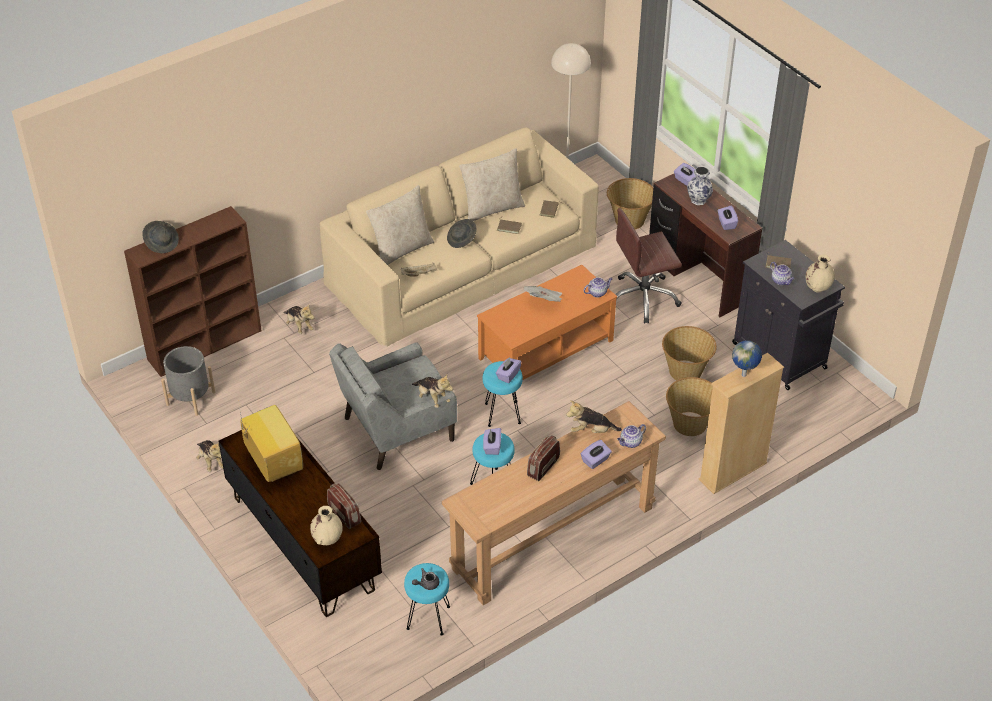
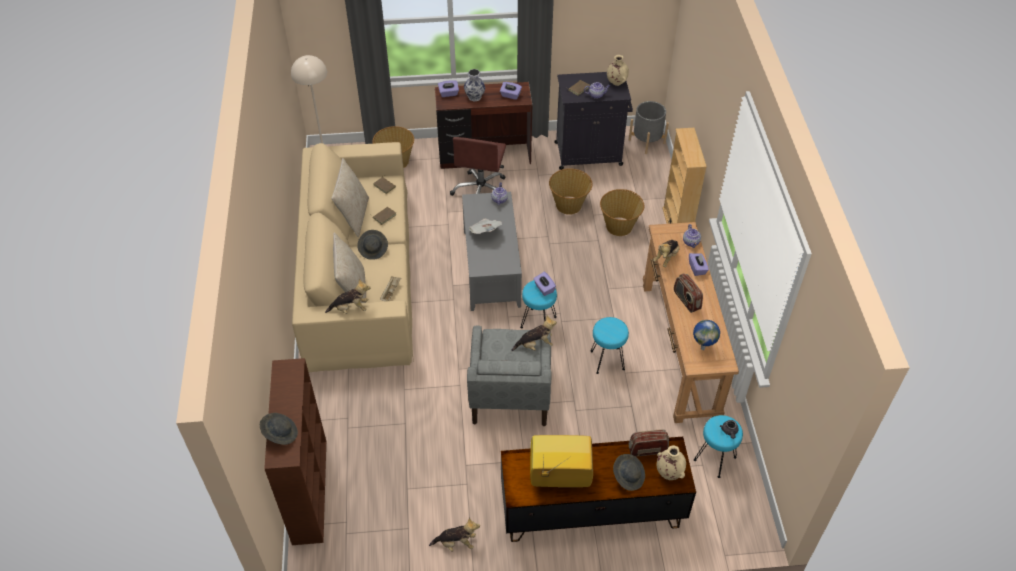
camera: 60 degrees left, 5 degrees up
(190, 398) = (368, 528): grey planter -> grey planter (647, 141)
(299, 326) = (342, 411): plush toy -> plush toy (350, 308)
(304, 511) = (628, 476): none -> grey hat
(492, 447) = (612, 331): purple tissue box -> none
(546, 349) = (491, 267): orange coffee table -> grey coffee table
(744, 375) = (691, 148): globe -> globe (703, 348)

